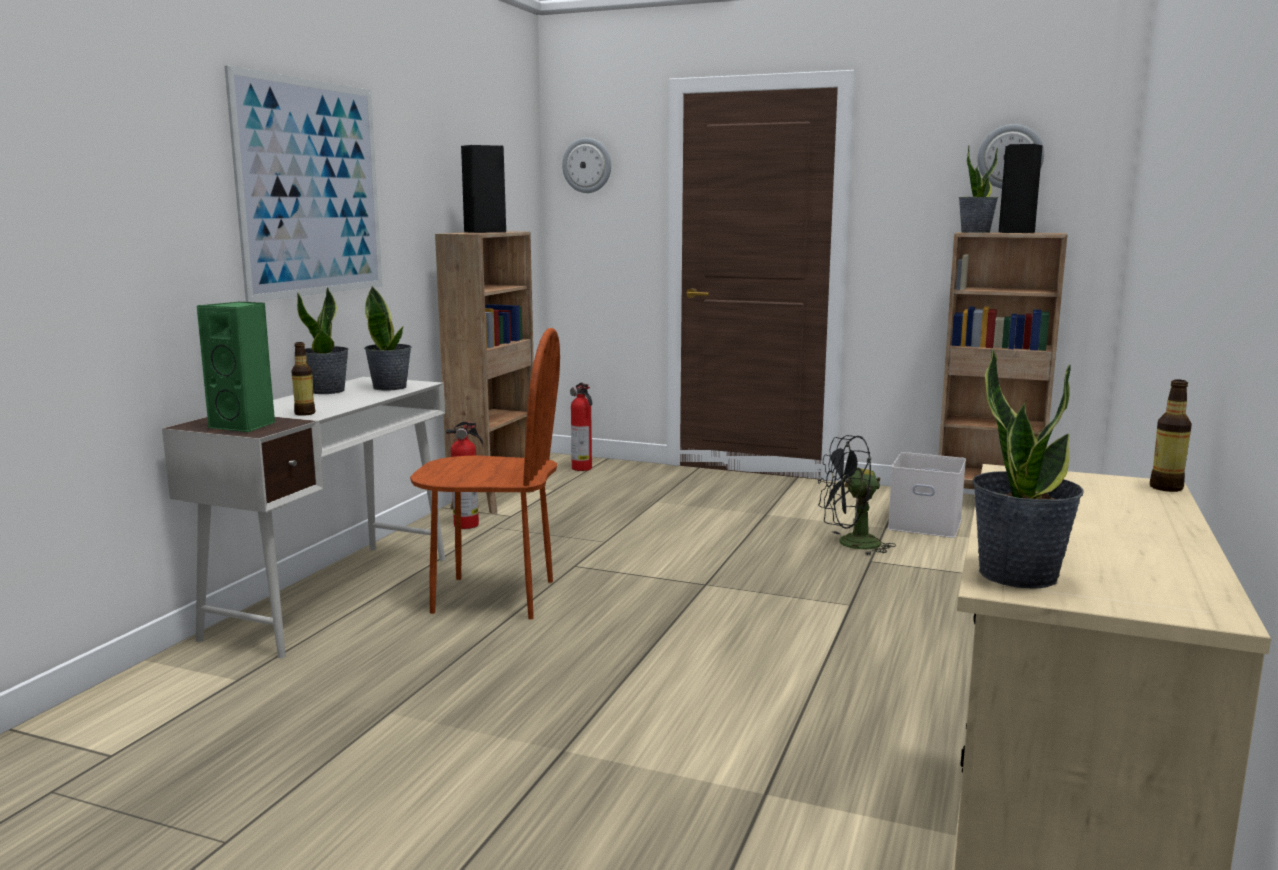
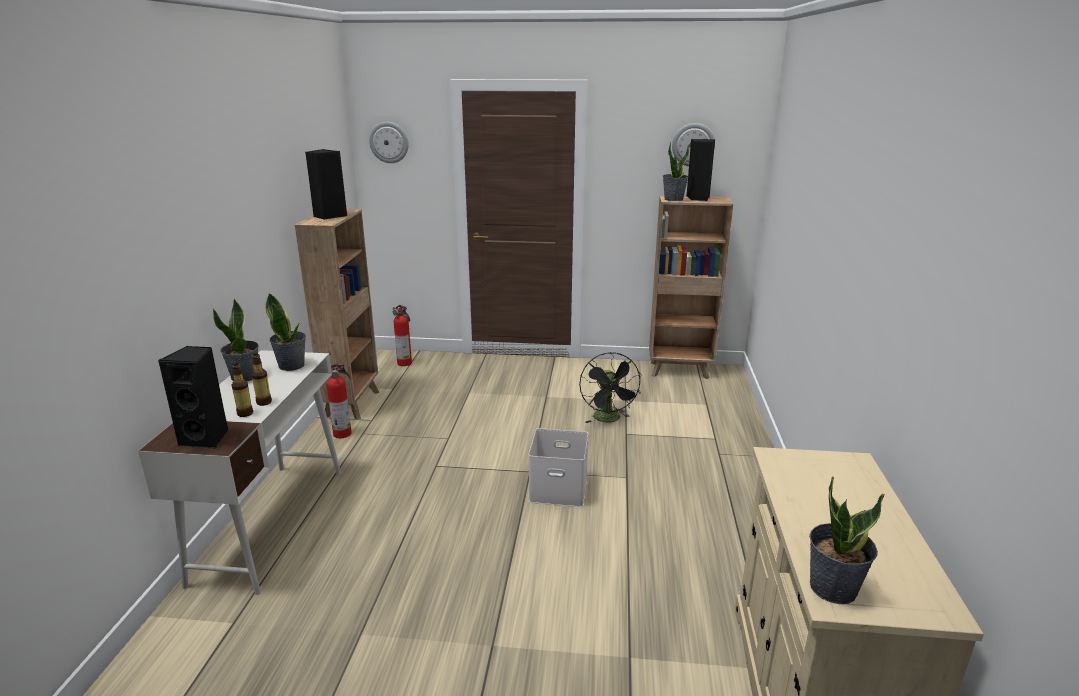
camera: 15 degrees left, 10 degrees up
(245, 426) = (207, 438): green speaker -> black speaker
(311, 188) = (209, 221): picture -> none
(493, 597) = (390, 506): brown chair -> none
(850, 544) = (609, 419): black fan -> black fan turned 75 degrees counterclockwise
(926, 524) = (649, 393): white storage box -> white storage box (560, 488)
(1166, 488) = (864, 463): bottle -> bottle (264, 402)

